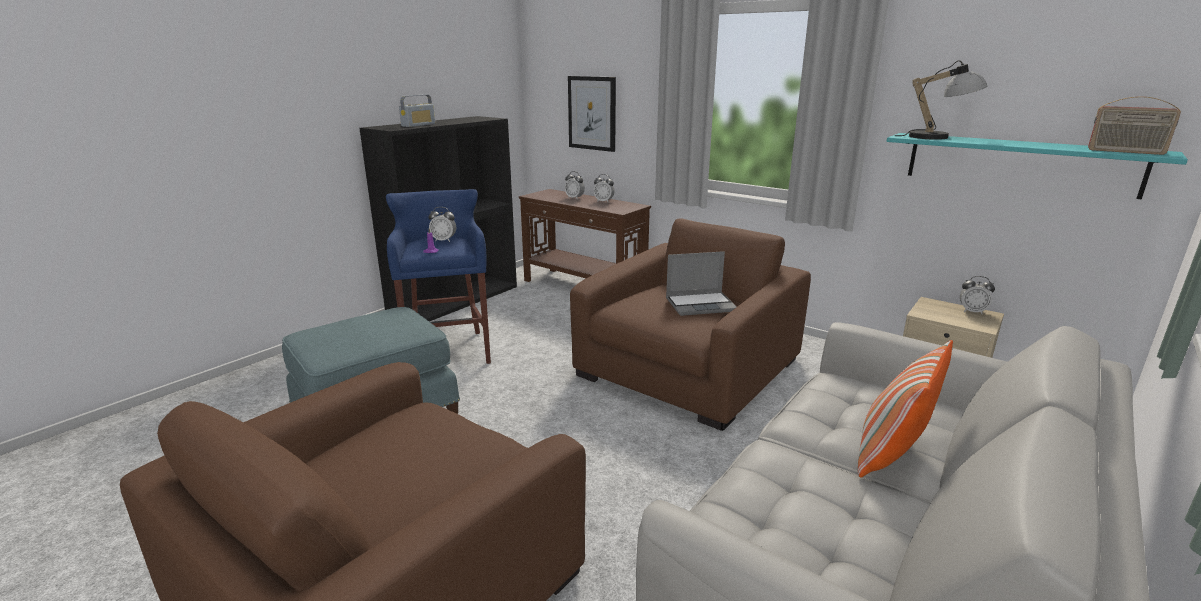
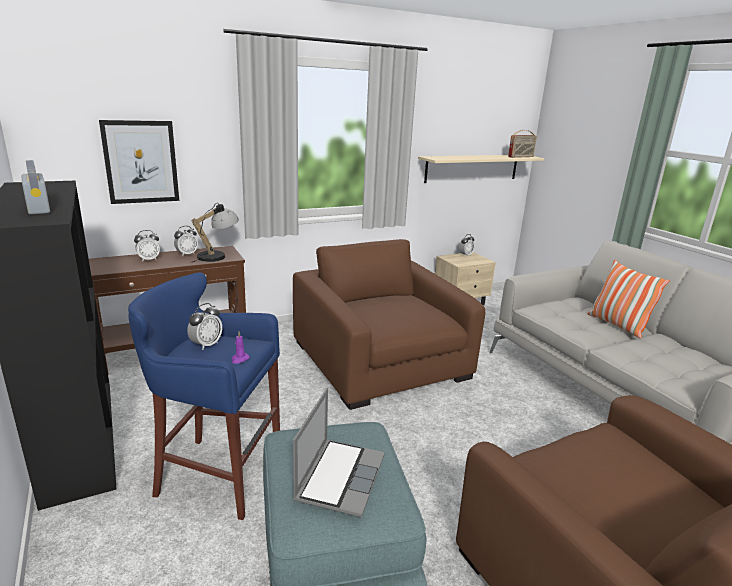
camera: 65 degrees left, 0 degrees up
(701, 304) = (403, 304): laptop -> laptop (339, 477)
(939, 137) = (447, 157): table lamp -> table lamp (217, 256)
(1019, 164) = (472, 168): turquoise shelf -> beige shelf

